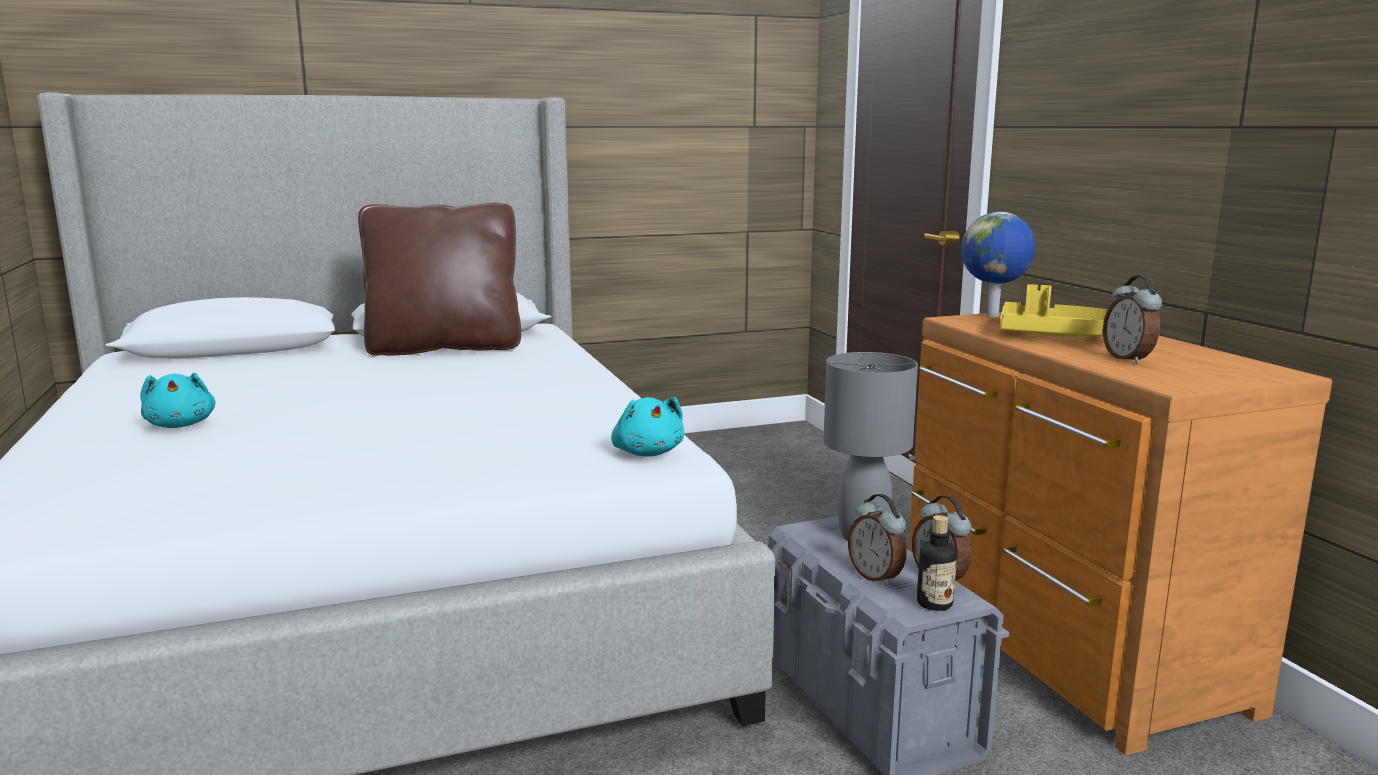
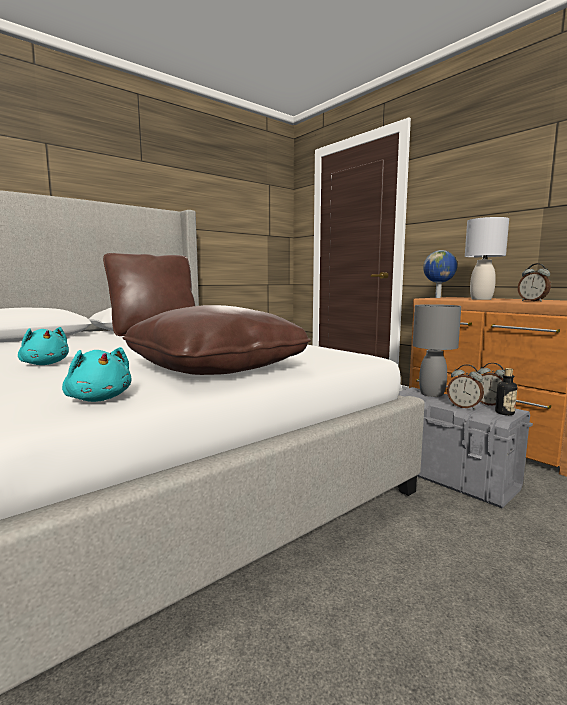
camera: 20 degrees left, 5 degrees down
(383, 464) = (216, 369): none -> brown pillow
(647, 452) = (347, 355): turquoise plush toy -> turquoise plush toy (99, 399)
(1054, 335) = (481, 299): yellow tray -> grey table lamp

